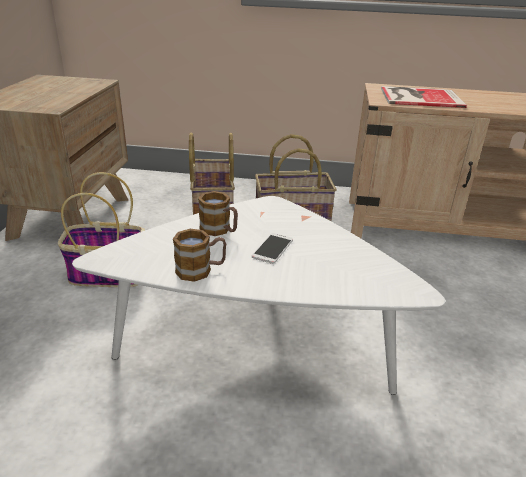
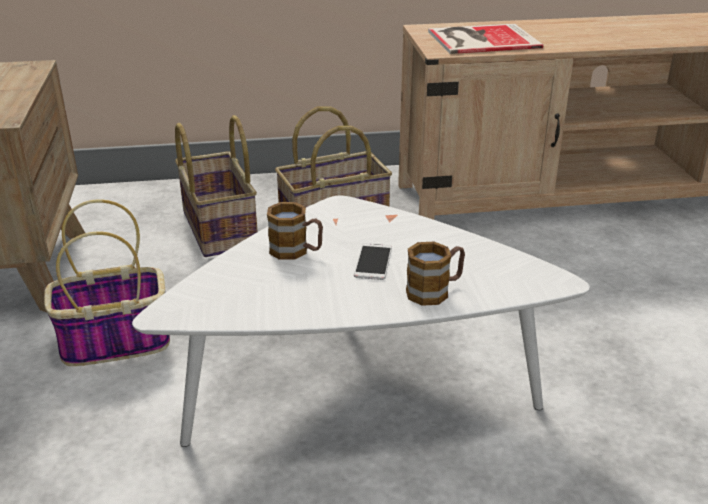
camera: 15 degrees left, 0 degrees up
(201, 270) = (302, 303): mug -> mug (435, 291)

